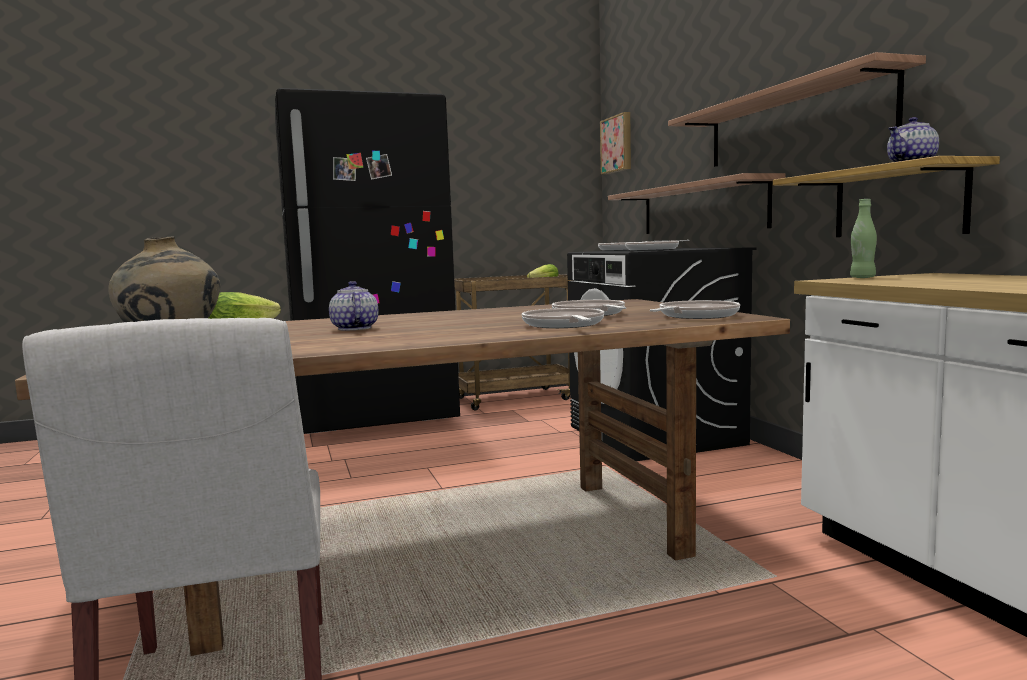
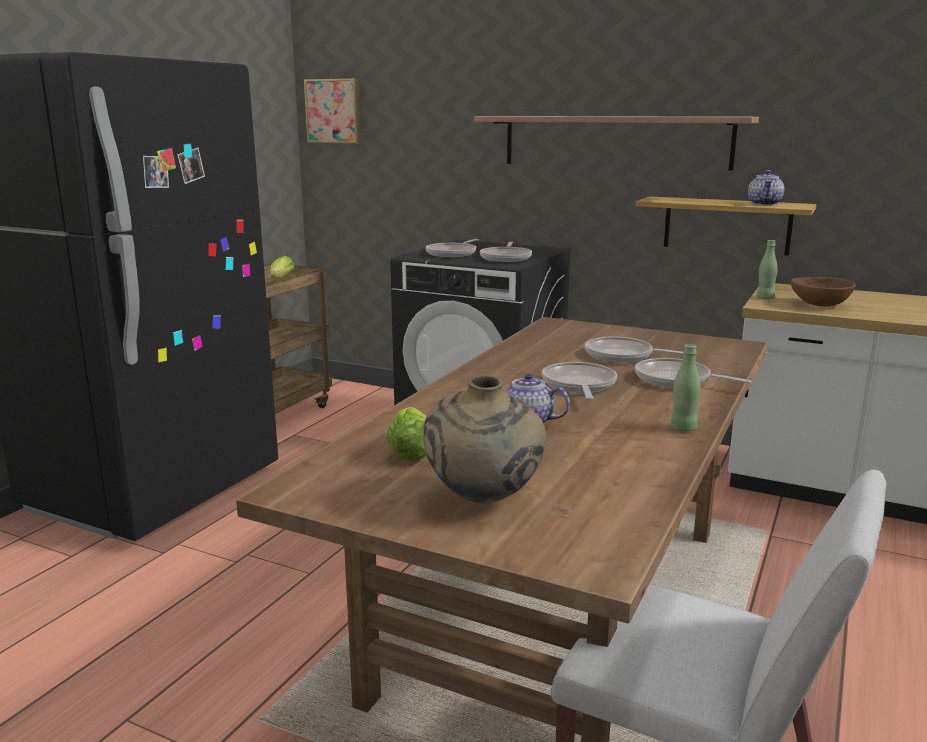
camera: 45 degrees left, 10 degrees up
(430, 341) = (683, 428): none -> green bottle
(695, 316) = (706, 348): frying pan -> frying pan (578, 385)
(700, 208) = (485, 202): shelf -> none
(913, 280) = (819, 304): none -> brown bowl

